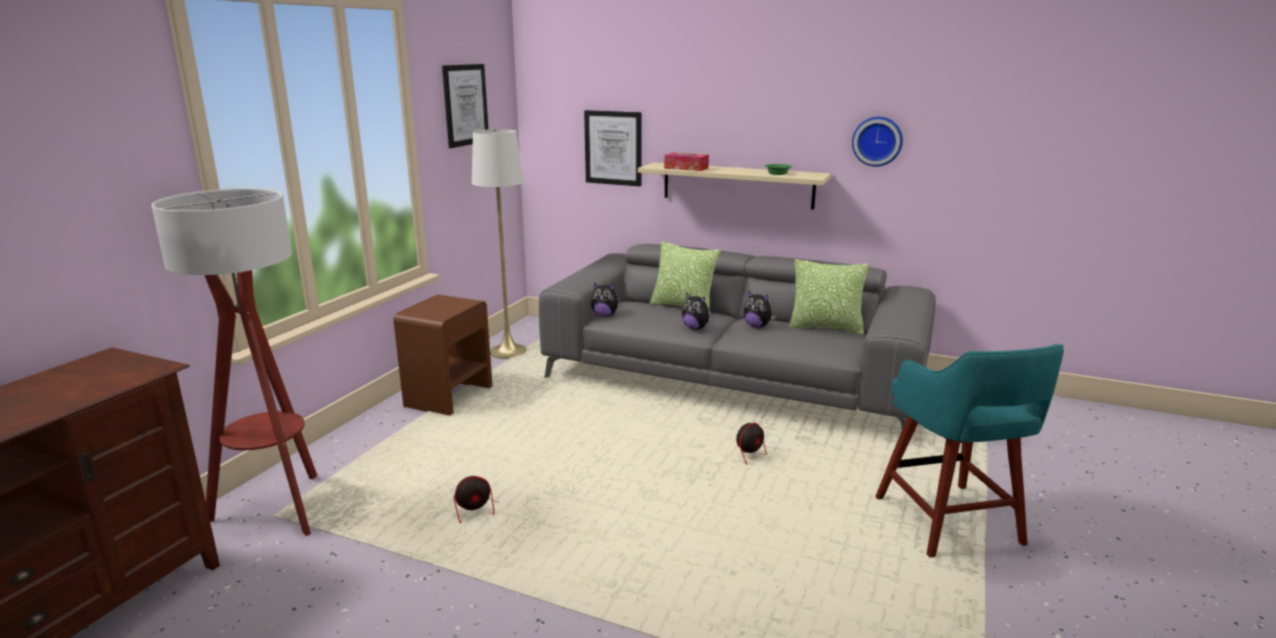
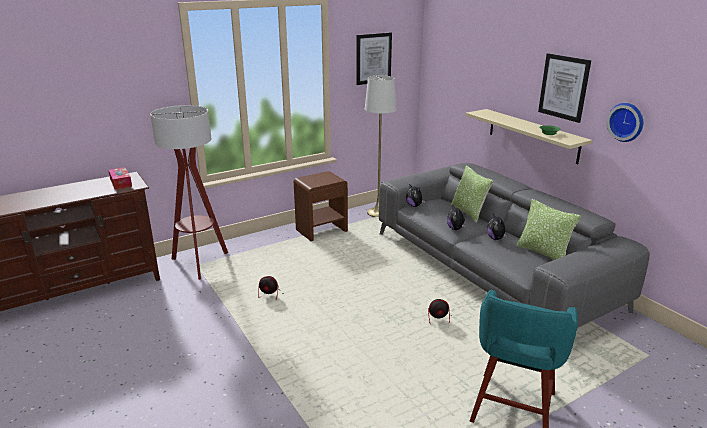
camera: 35 degrees right, 5 degrees up
(613, 148) = (466, 94): picture -> picture (564, 87)
(686, 168) = (495, 118): tissue box -> tissue box (121, 182)

